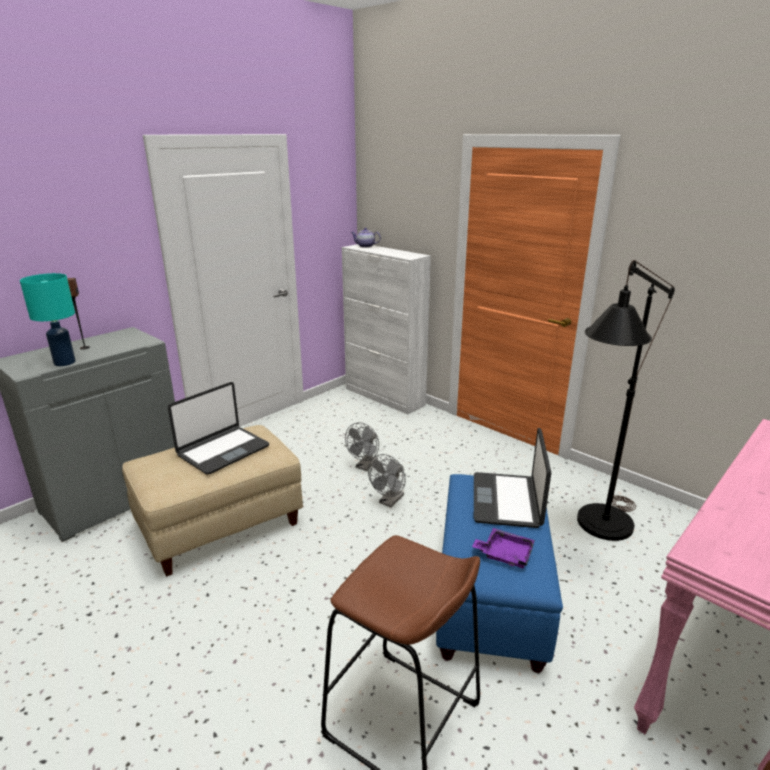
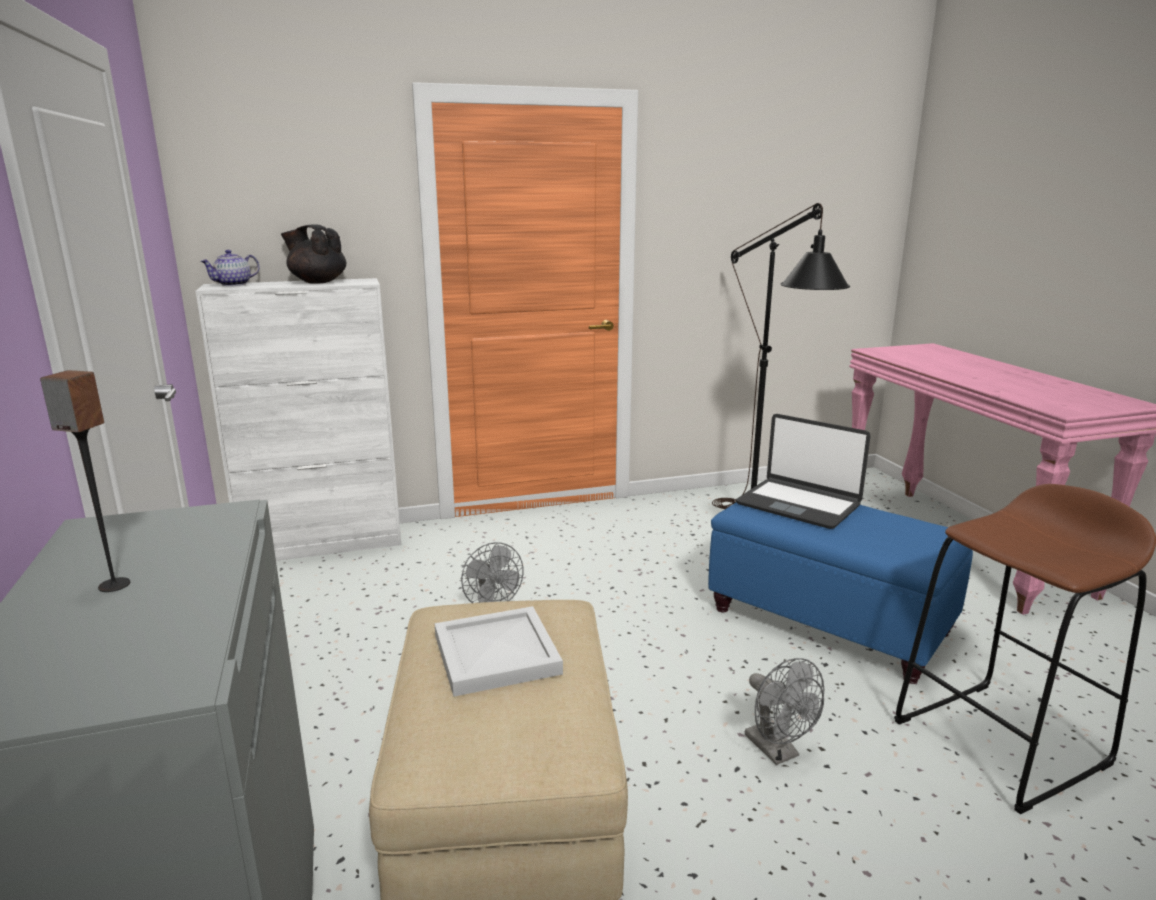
camera: 60 degrees left, 5 degrees down
(64, 362) = (192, 618): turquoise table lamp -> none
(222, 450) = (494, 653): laptop -> white tray
(389, 501) = (599, 626): grey fan -> grey fan (777, 751)
(396, 252) = (317, 282): none -> black teapot
(505, 554) = (895, 533): purple tray -> none

